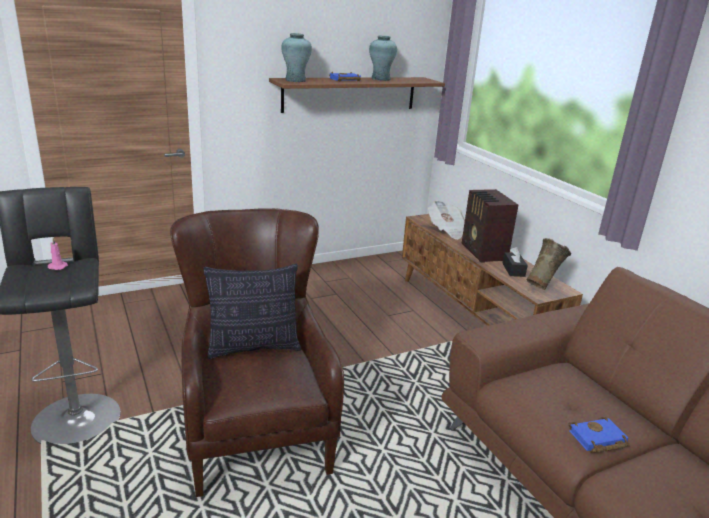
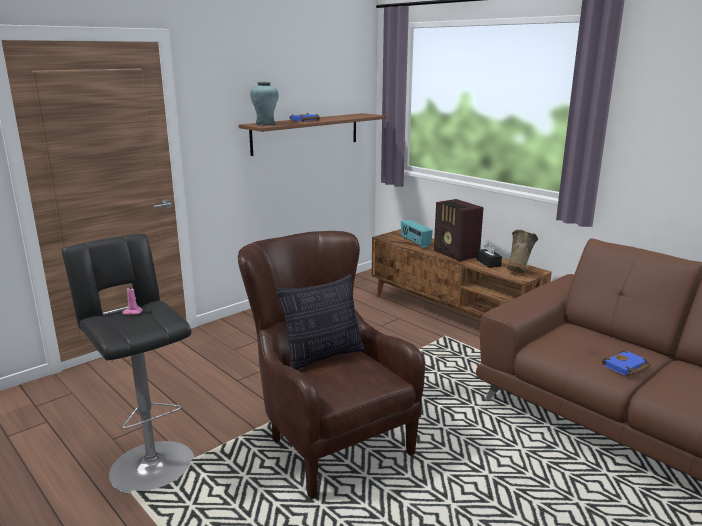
camera: 15 degrees left, 5 degrees down
(381, 79) = (332, 117): turquoise vase -> none
(447, 231) = (415, 243): newspaper -> radio

